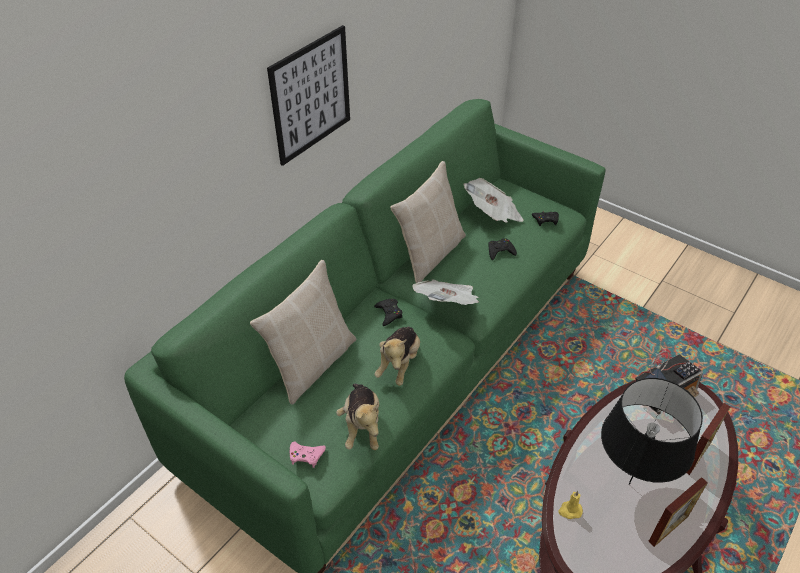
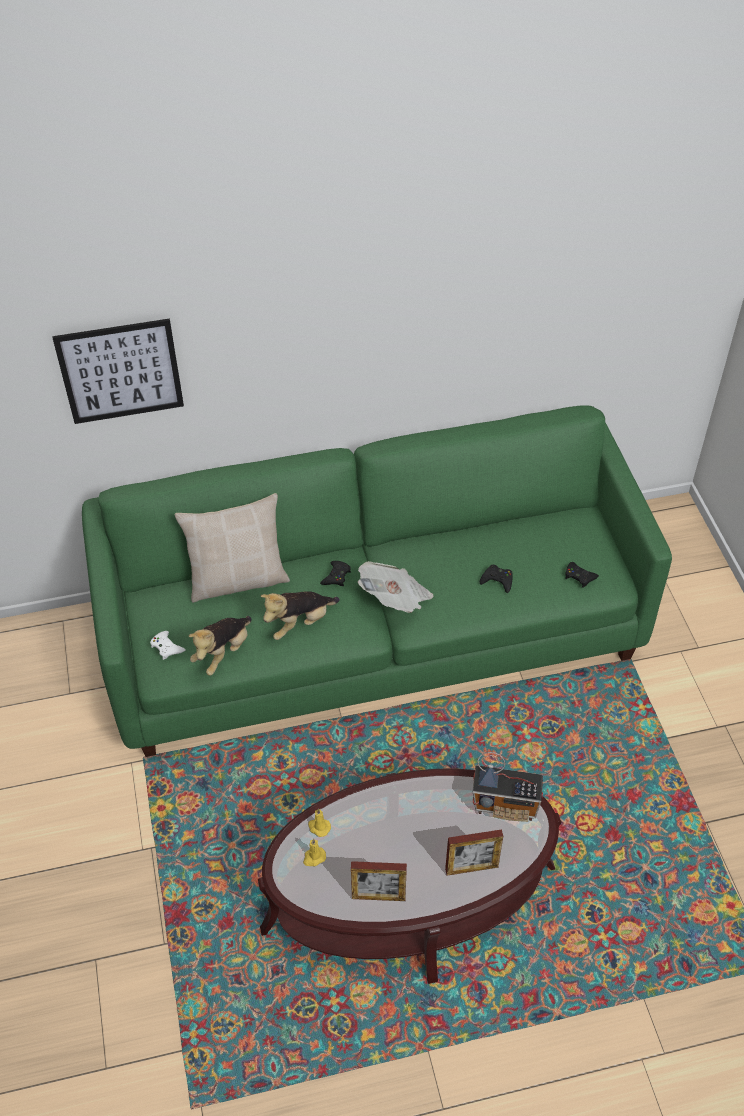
camera: 40 degrees right, 5 degrees up
(306, 455) = (167, 647): pink game controller -> white game controller
(311, 95) = (352, 339): picture -> picture (120, 371)
(430, 254) = (432, 544): beige pillow -> none
(493, 214) = (533, 540): newspaper -> none
(593, 537) = (314, 857): none -> yellow candle
(628, 484) = (388, 844): black table lamp -> none

